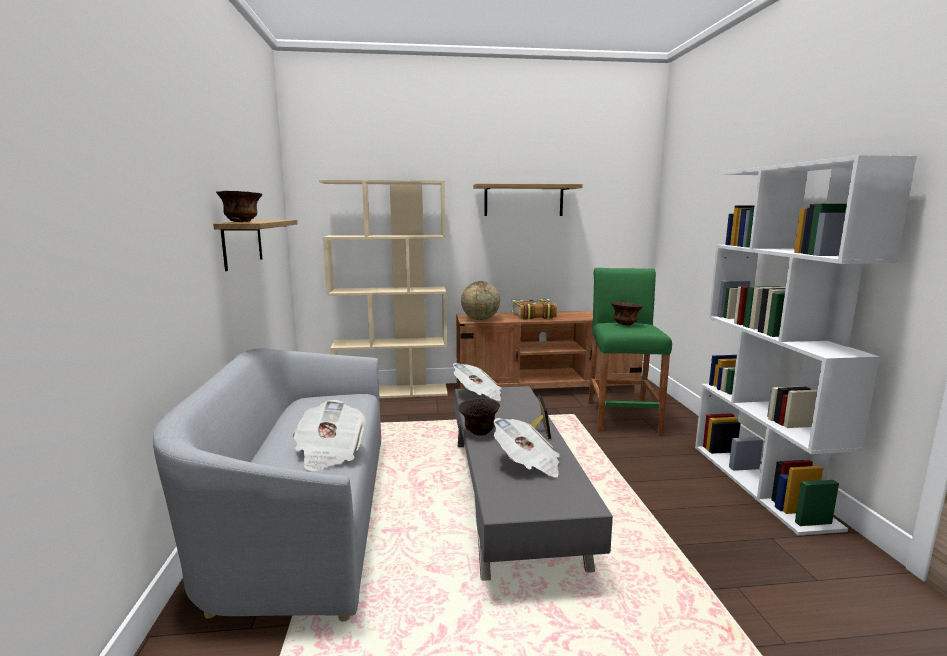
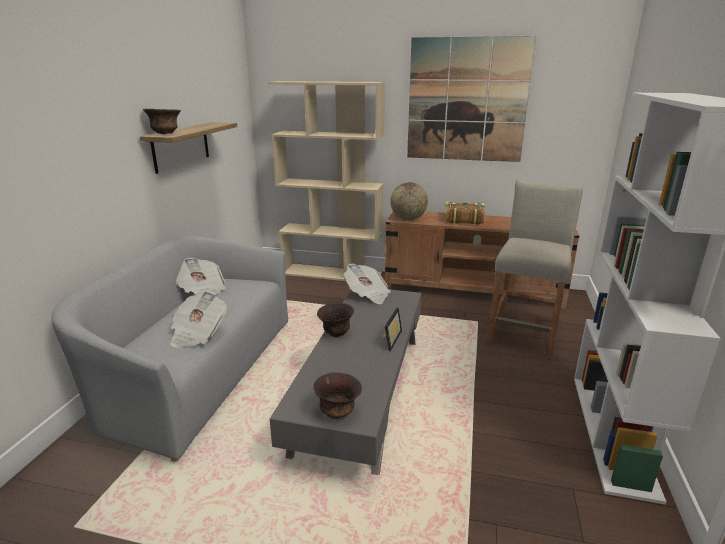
camera: 20 degrees right, 10 degrees up
(523, 200) = (467, 100): shelf -> picture
(527, 464) = (349, 372): newspaper -> newspaper (202, 291)
(622, 417) = (524, 332): green stool -> beige stool
(625, 324) = (532, 244): brown bowl -> brown bowl (338, 412)

